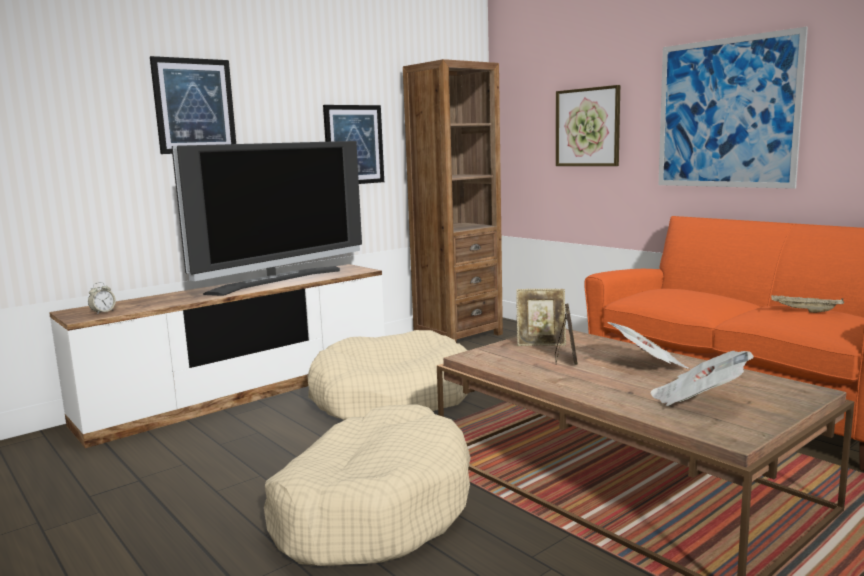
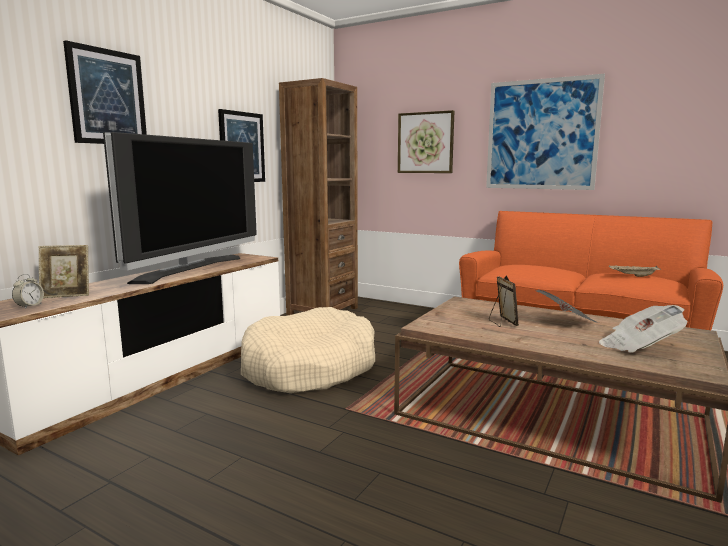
camera: 20 degrees left, 0 degrees up
(373, 508) = (376, 472): beige dog bed -> none
(541, 343) = (464, 310): picture frame -> picture frame (67, 295)

